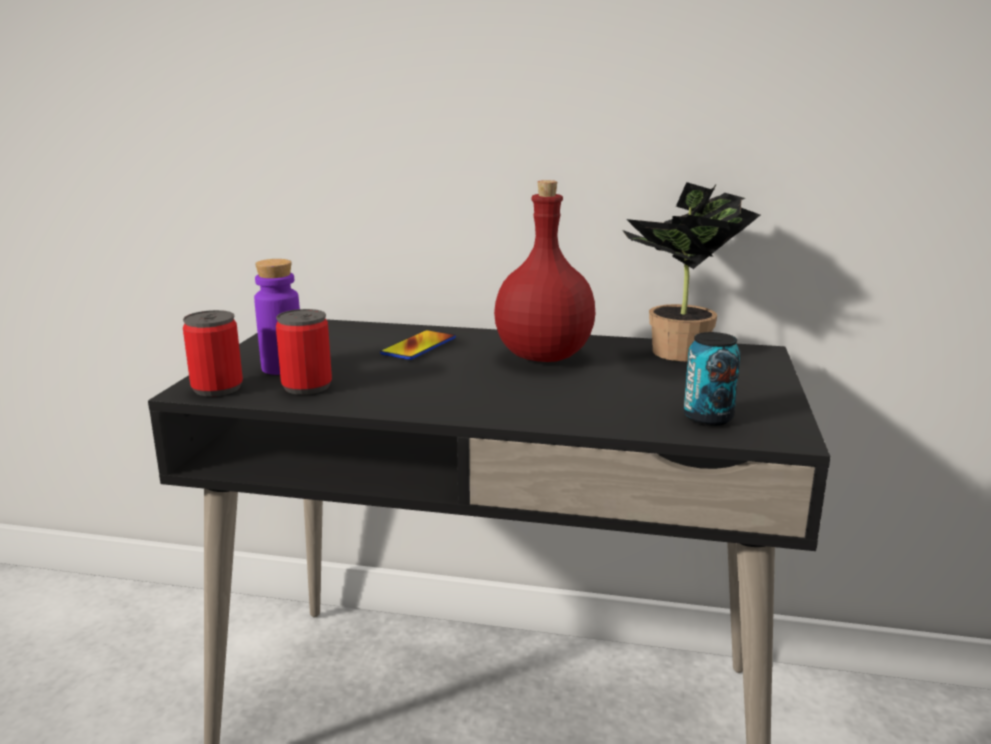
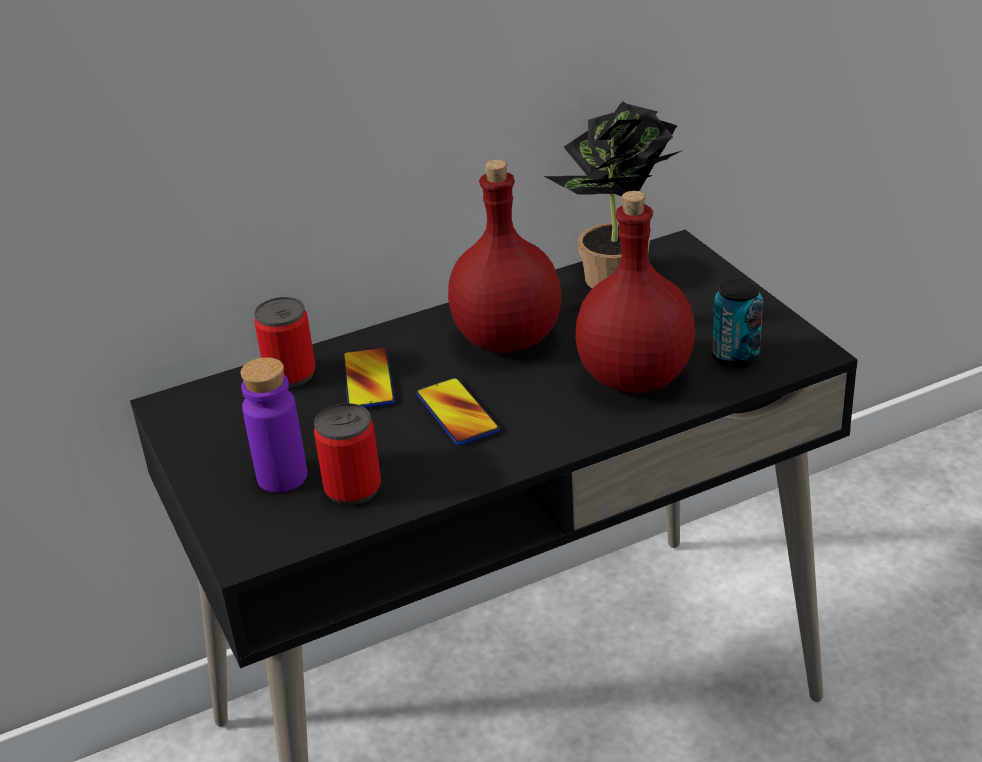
camera: 35 degrees left, 15 degrees up
(217, 388) = (266, 537): can -> can (290, 375)
(440, 377) = (457, 413): none -> phone
(600, 401) = (633, 377): none -> red bottle

